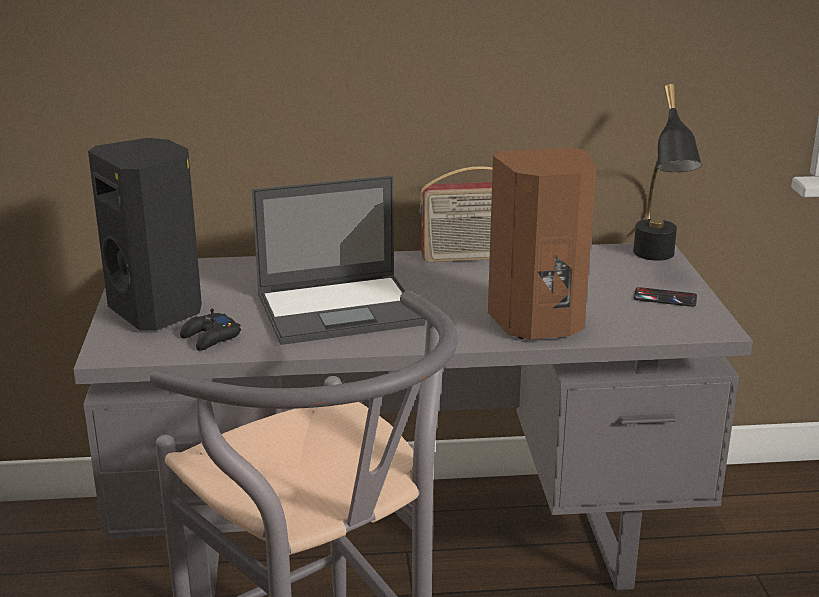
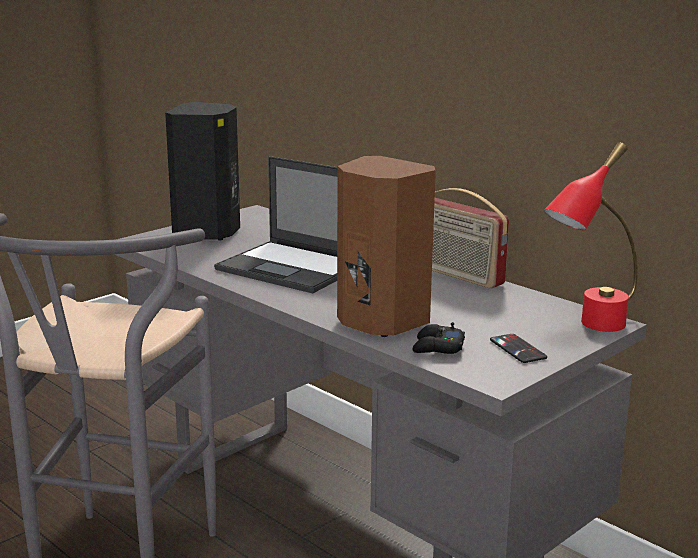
camera: 50 degrees right, 5 degrees down
(210, 338) = (195, 253): black game controller -> black game controller (437, 347)
(657, 260) = (589, 328): black table lamp -> red table lamp

